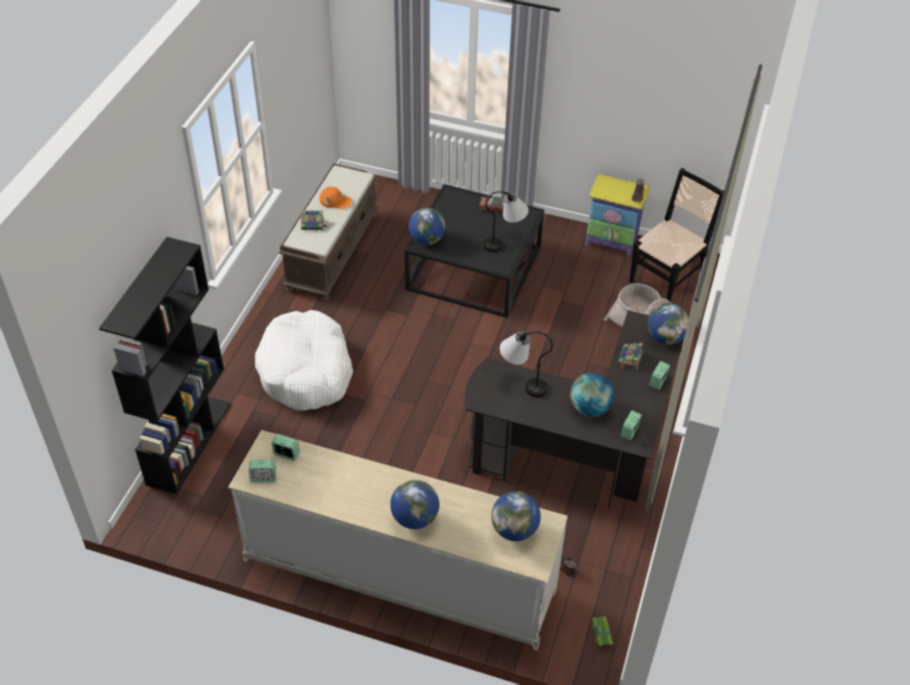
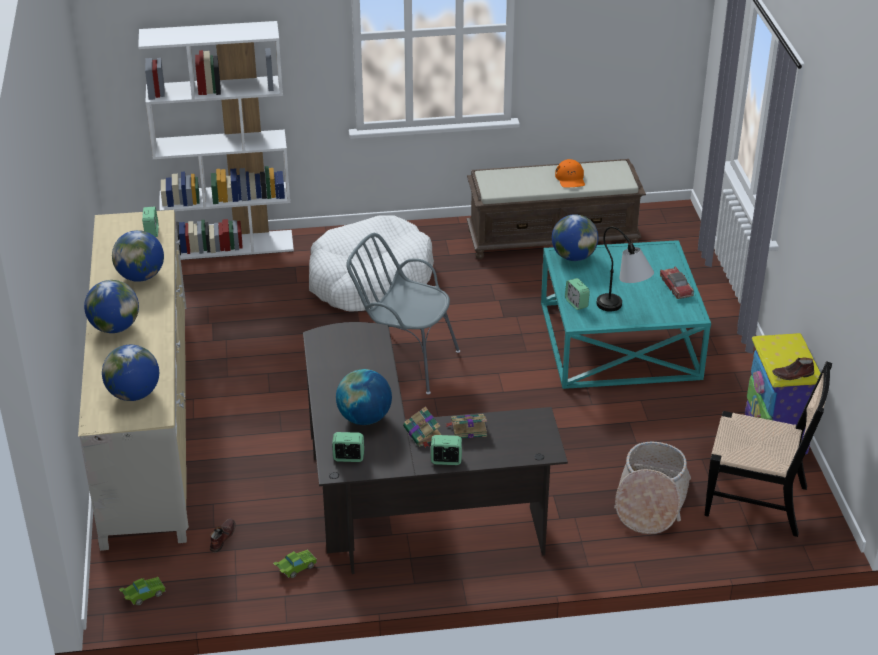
camera: 65 degrees right, 10 degrees down
(188, 442) = (230, 245): black bookcase -> white bookcase
(263, 477) = (116, 229): alarm clock -> alarm clock (576, 303)
(313, 224) = (521, 177): book -> book (423, 433)
(420, 389) = (401, 360): none -> grey chair
(474, 269) = (619, 341): black coffee table -> turquoise coffee table
(521, 383) = (367, 359): table lamp -> none
(616, 532) = (295, 568): none -> green toy car
(665, 338) = (527, 448): globe -> globe (140, 276)

